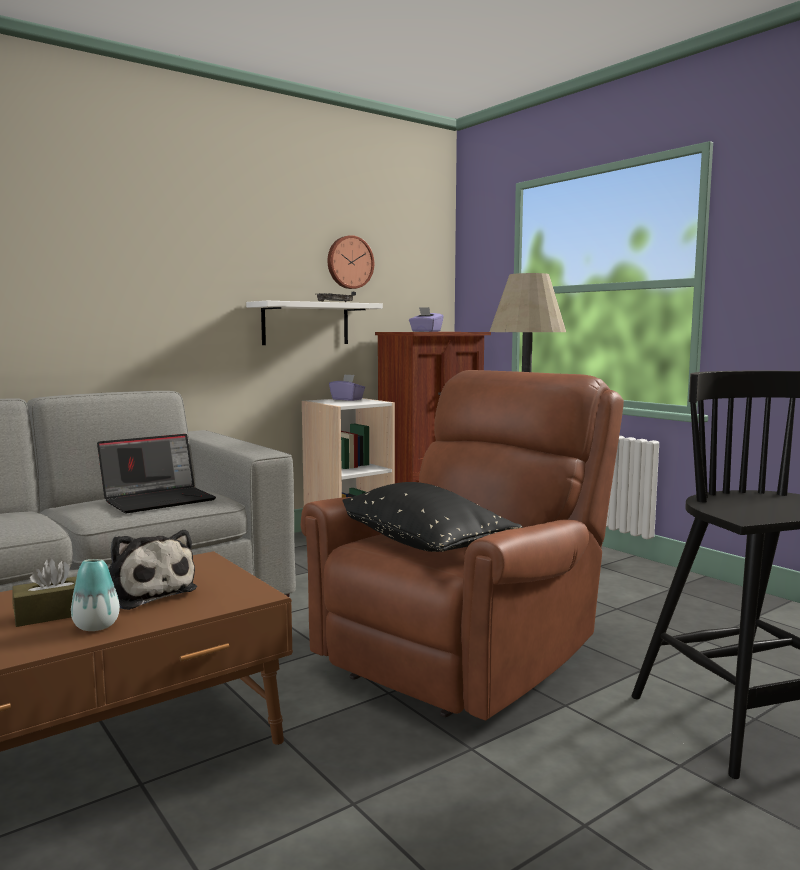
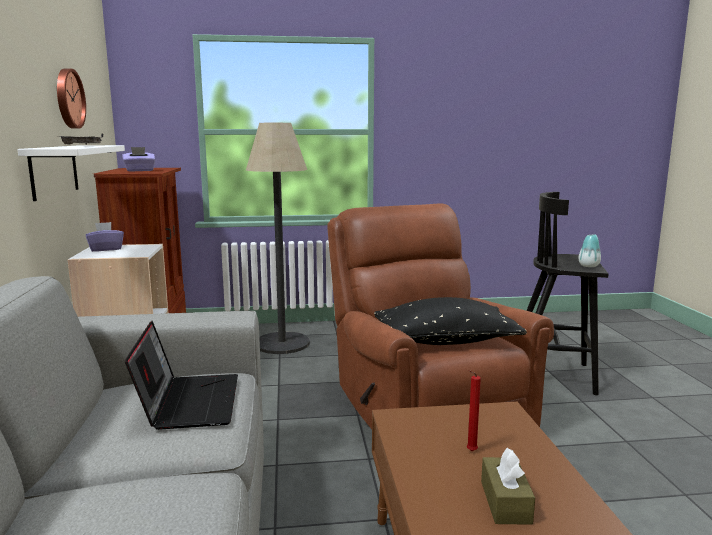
camera: 60 degrees left, 5 degrees up
(96, 626) = (547, 482): vase -> vase (588, 266)
(146, 592) = (470, 451): plush toy -> red candle

